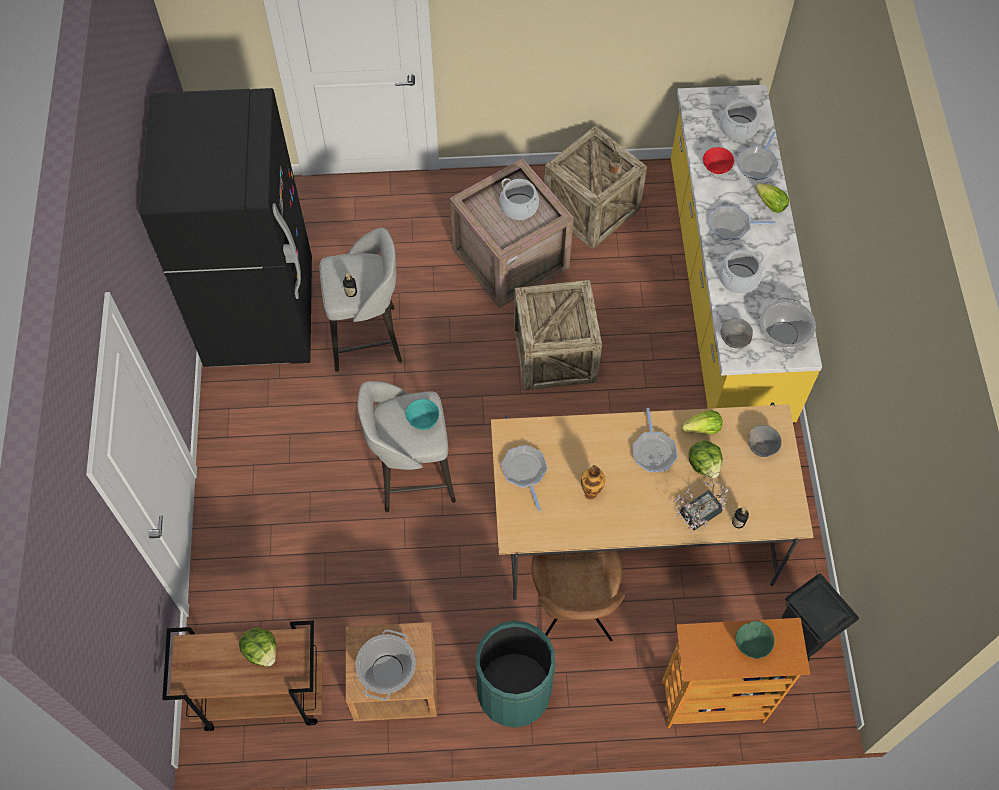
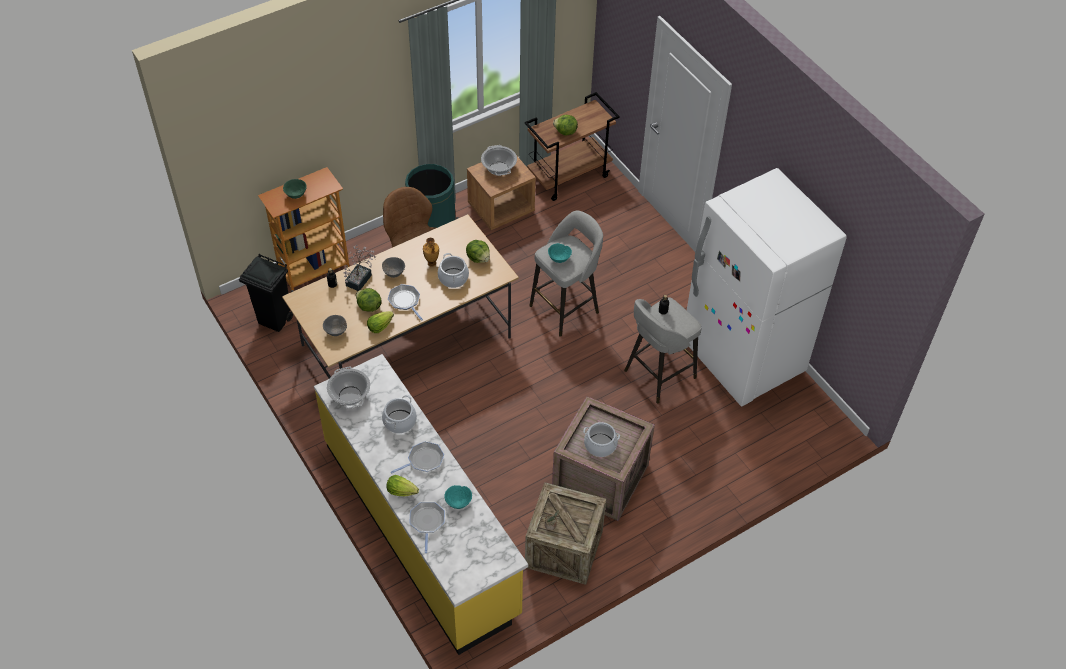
camera: 150 degrees right, 10 degrees down
(260, 314) = (742, 358): black fridge -> white fridge
(525, 472) = (478, 258): frying pan -> lettuce
(554, 354) = (523, 422): crate -> none
(716, 168) = (458, 502): red bowl -> turquoise bowl
(734, 340) = (382, 377): grey bowl -> grey bowl (393, 273)
(738, 128) = (458, 548): cooking pot -> cooking pot (453, 278)

